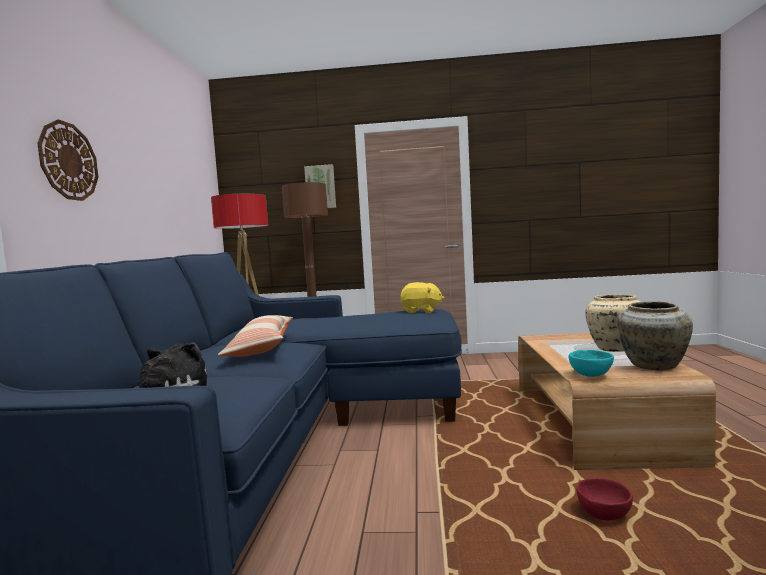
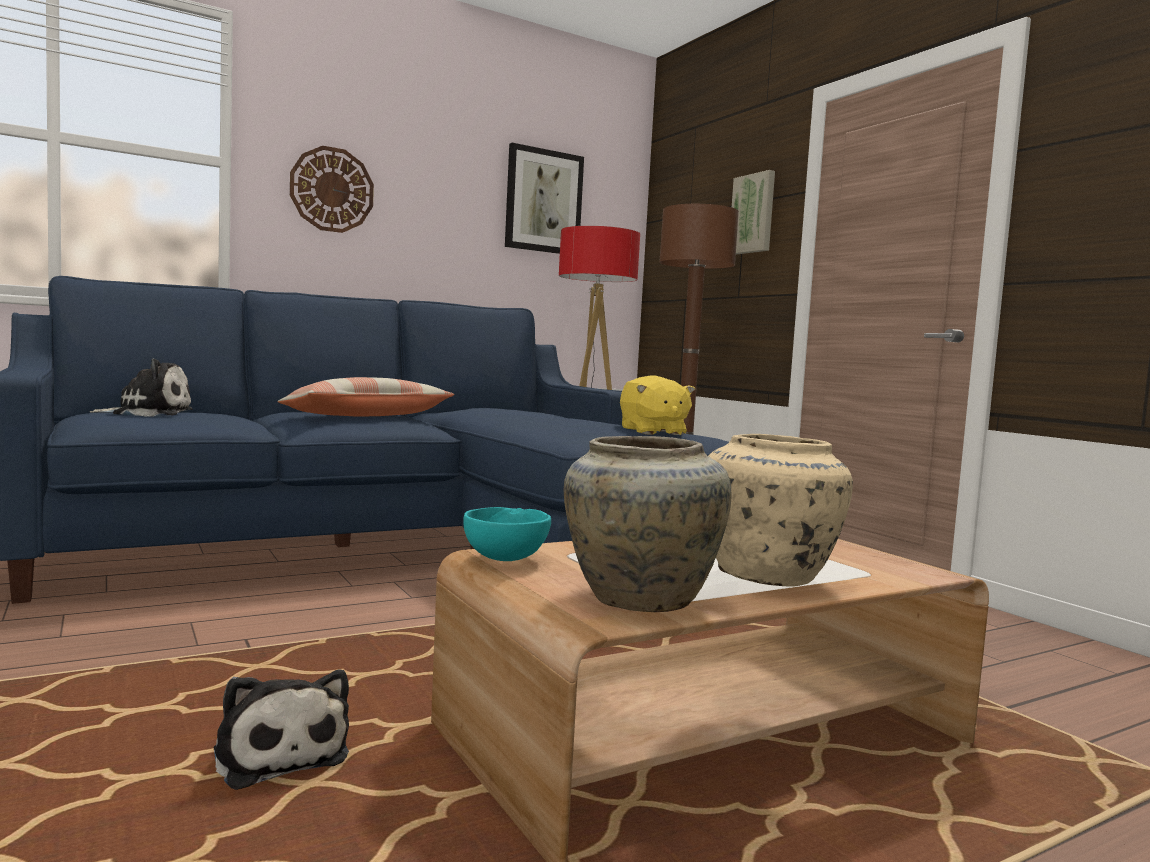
camera: 55 degrees right, 0 degrees up
(180, 173) = (543, 201): none -> picture
(603, 514) = (279, 754): red bowl -> plush toy

